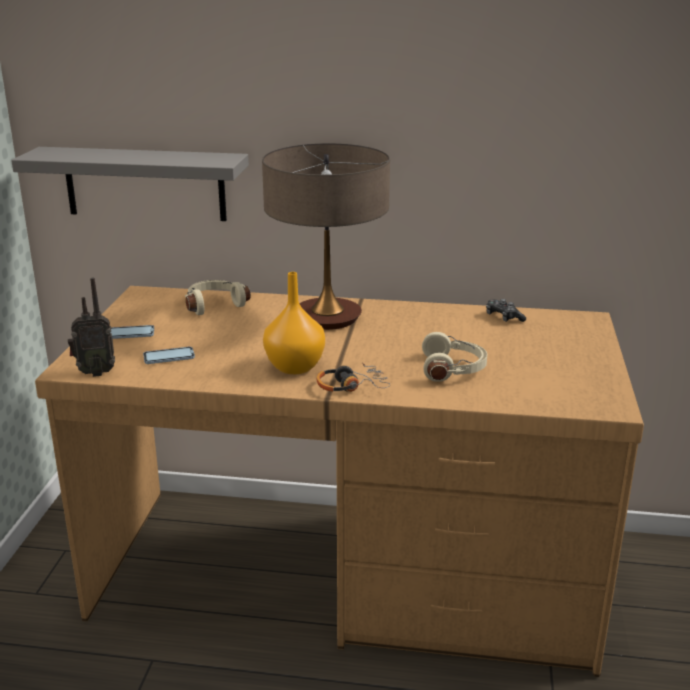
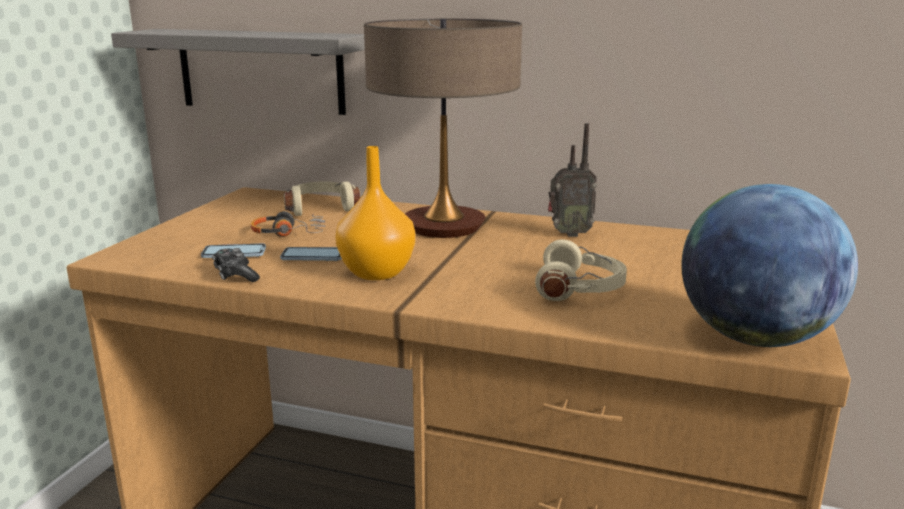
camera: 10 degrees right, 5 degrees down
(95, 372) = (138, 262): radio -> radio (568, 234)
(130, 334) = (208, 228): phone -> phone (313, 256)
(351, 386) = (437, 298): headphones -> headphones (289, 233)
(503, 317) = (664, 238): game controller -> game controller (235, 275)
(581, 400) = (754, 338): none -> globe

